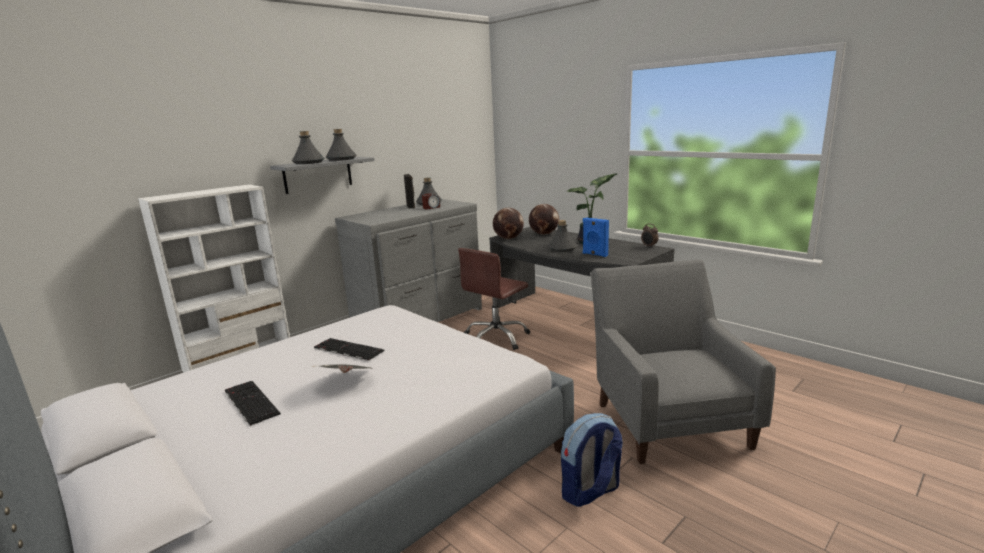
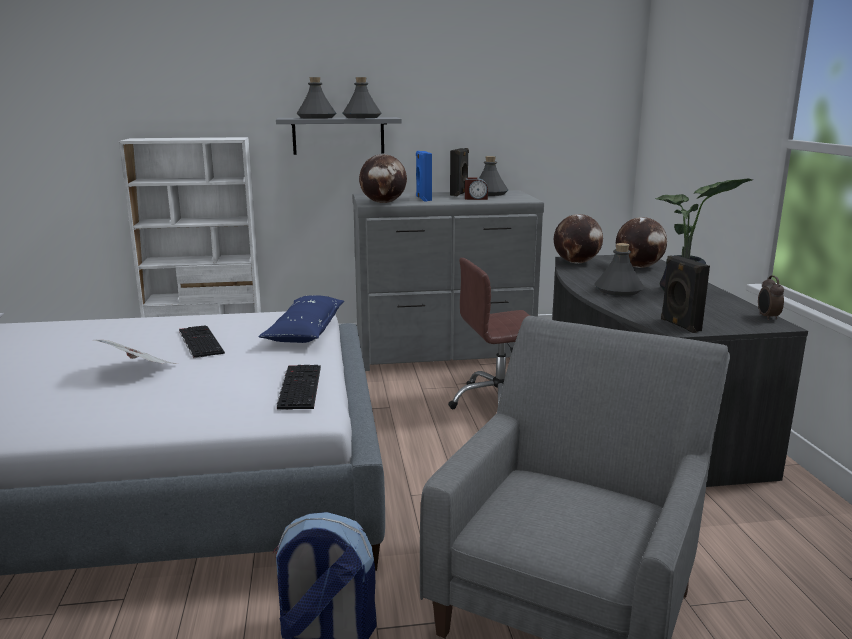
camera: 35 degrees right, 0 degrees up
(249, 402) = (47, 361): keyboard -> keyboard (298, 386)
(380, 220) = (383, 202): none -> globe
(408, 321) = (305, 331): none -> blue pillow
(594, 254) = (648, 308): blue speaker -> blue speaker (423, 199)
(624, 259) = (679, 325): none -> black speaker

